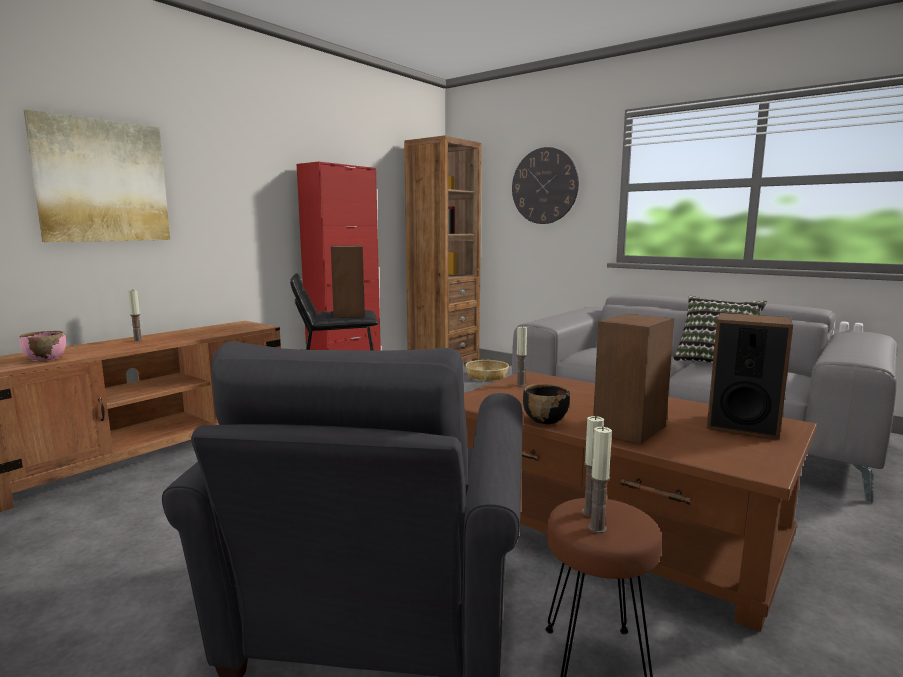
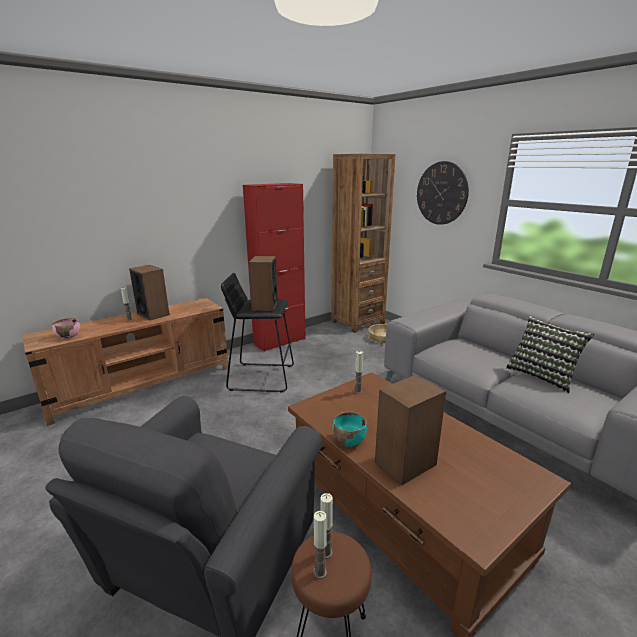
camera: 15 degrees right, 10 degrees up
(102, 181) = (103, 214): picture -> none
(544, 419) = (349, 440): black bowl -> turquoise bowl
(742, 425) = (501, 475): speaker -> speaker (153, 314)

